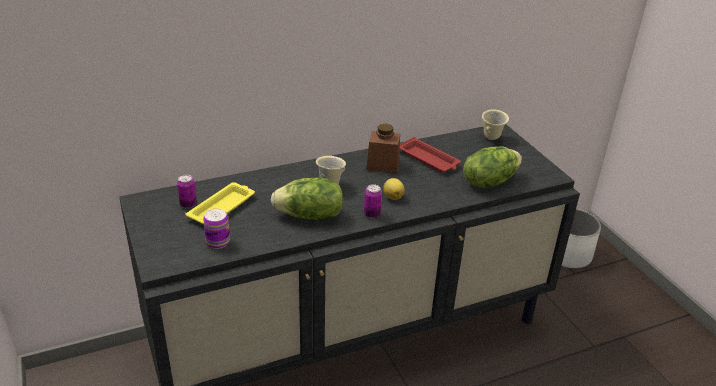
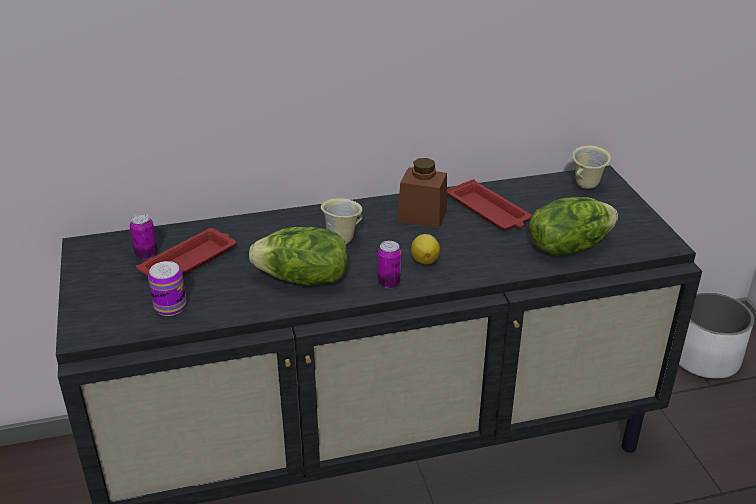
camera: 10 degrees right, 0 degrees up
(222, 207) = (190, 261): yellow tray -> red tray

